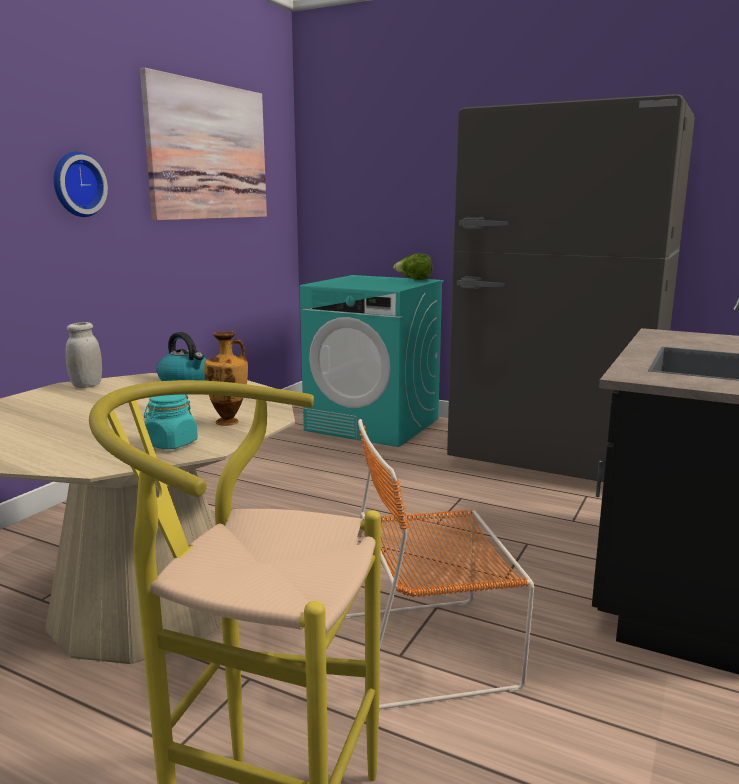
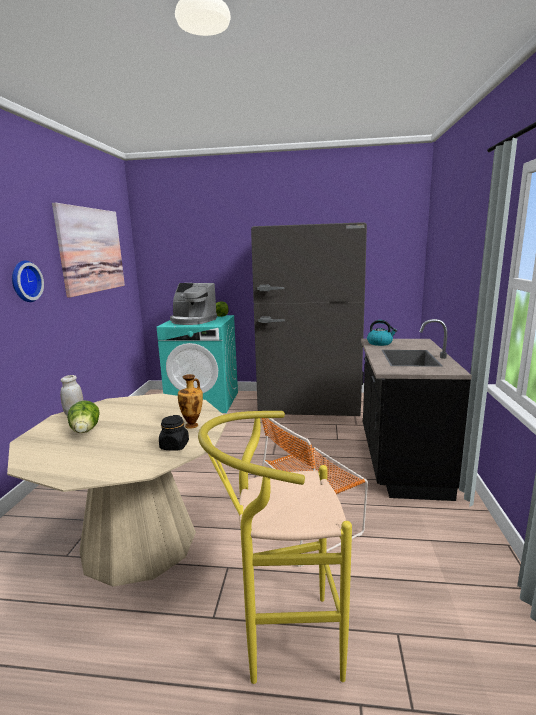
camera: 20 degrees left, 0 degrees up
(75, 407) = (85, 431): none -> lettuce
(171, 444) = (174, 446): turquoise jar -> black jar
(185, 381) = (135, 401): kettle -> kettle (380, 343)
(364, 282) = (192, 321): none -> coffee machine

